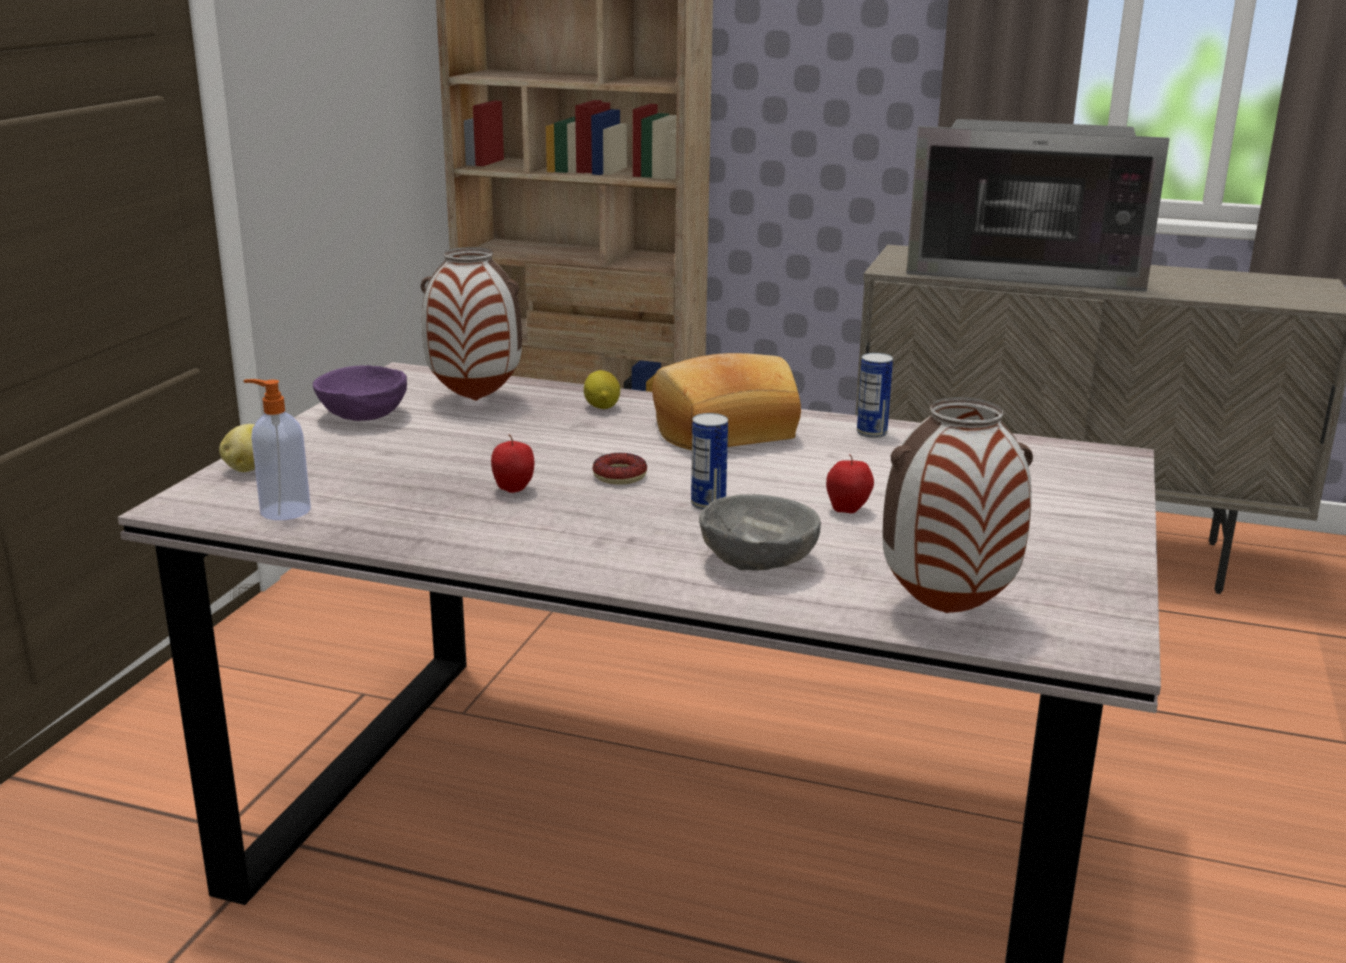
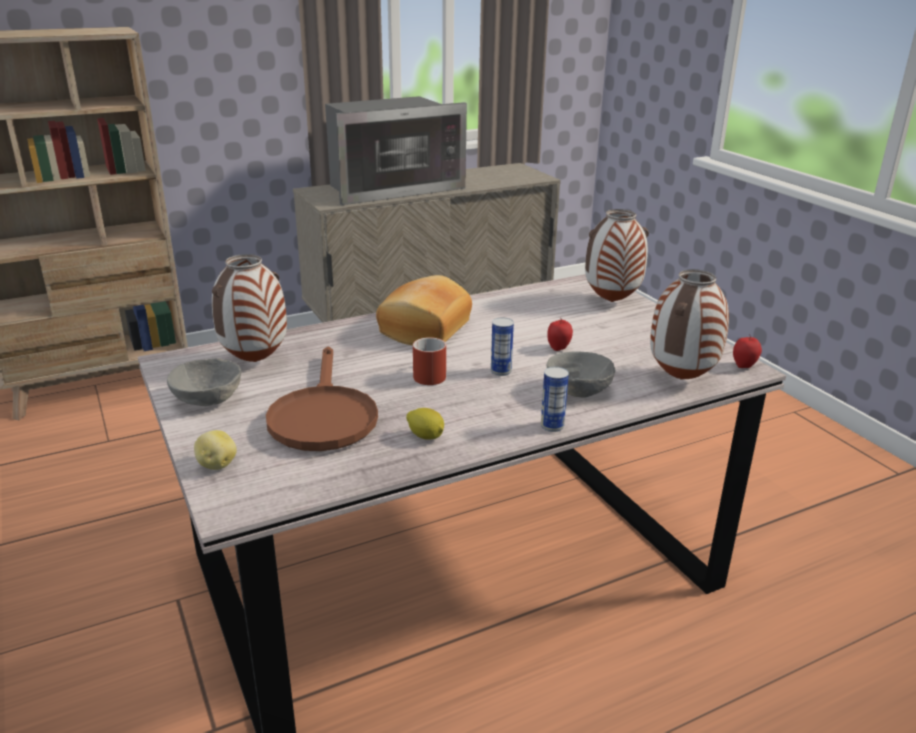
camera: 45 degrees left, 5 degrees up
(283, 511) = (302, 479): soap dispenser -> none
(364, 416) = (208, 399): purple bowl -> grey bowl
(423, 469) = (322, 416): none -> brown frying pan
(513, 490) = (398, 405): apple -> apple (744, 366)
(602, 406) = (335, 338): lemon -> lemon (426, 436)
(620, 476) = (431, 374): donut -> red mug
(871, 433) = (488, 304): can -> can (552, 426)
(1073, 489) = (611, 302): none -> vase

